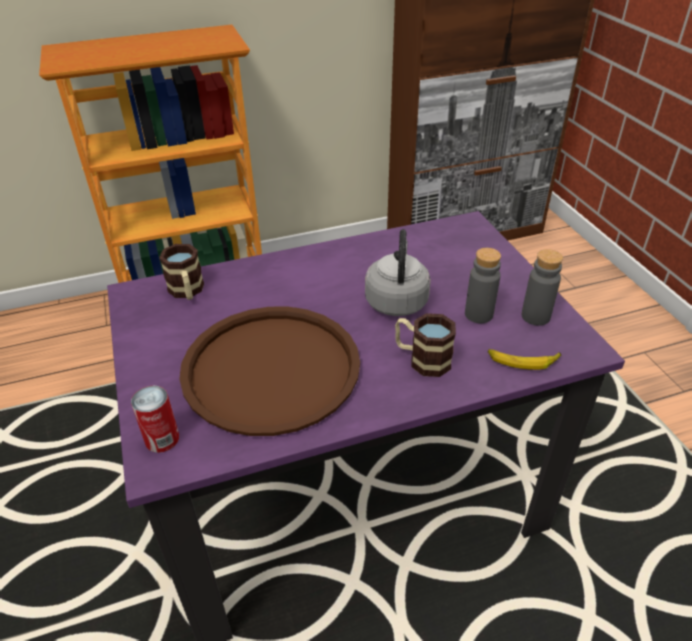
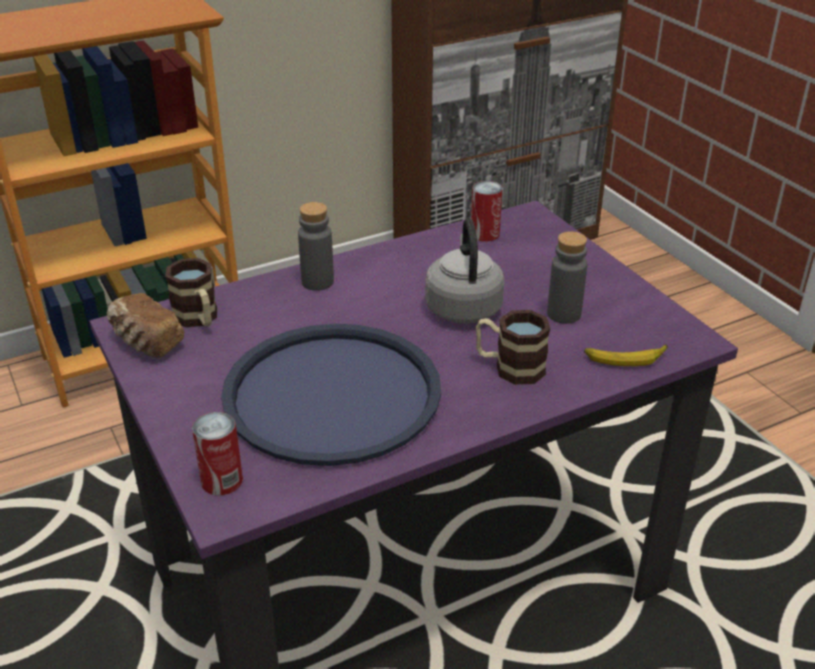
camera: 10 degrees left, 5 degrees down
(141, 308) = (145, 342): none -> bread
(271, 369) = (332, 394): brown tray -> blue tray
(429, 237) = (485, 234): none -> can
(535, 316) = (629, 311): grey bottle -> grey bottle (317, 282)

